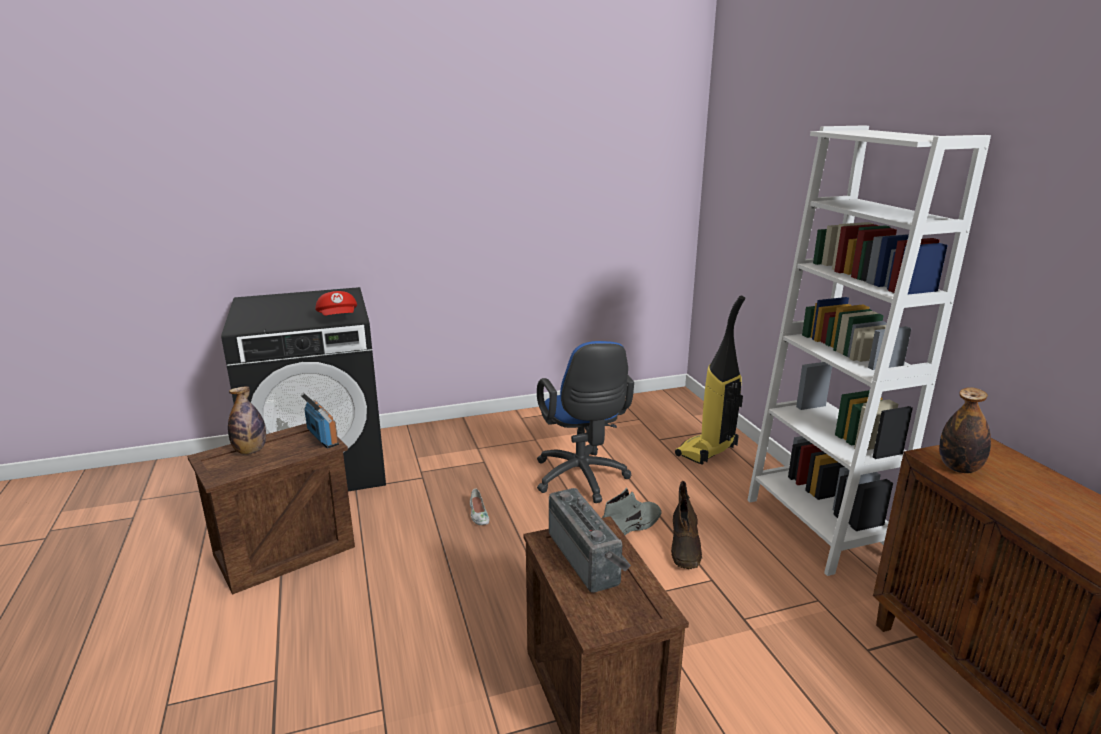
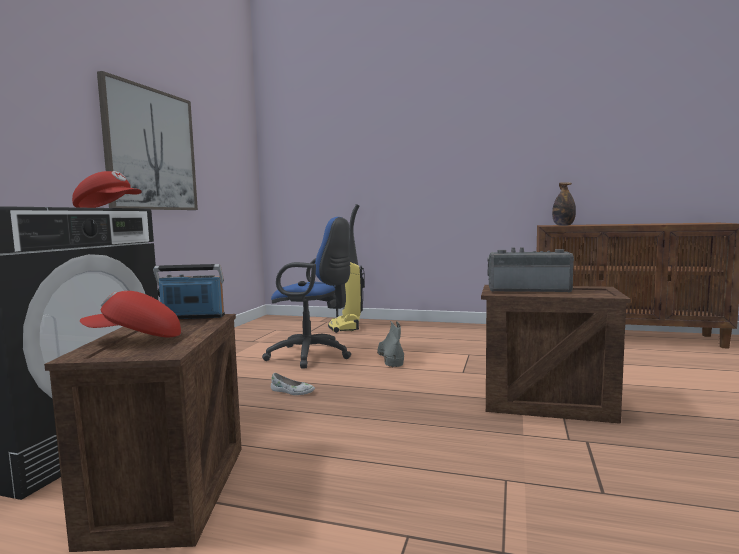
camera: 55 degrees left, 15 degrees down
(250, 451) = (135, 338): bottle -> red cap
(499, 209) = (151, 150): none -> picture
(685, 546) = (430, 352): brown boot -> none
(816, 528) = (453, 328): white bookcase -> none

